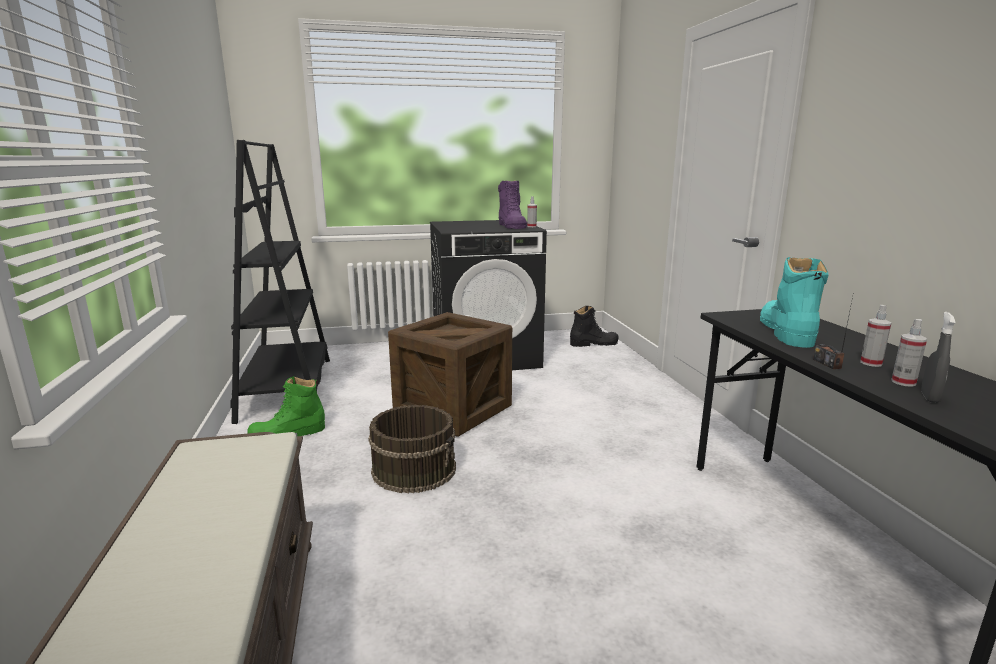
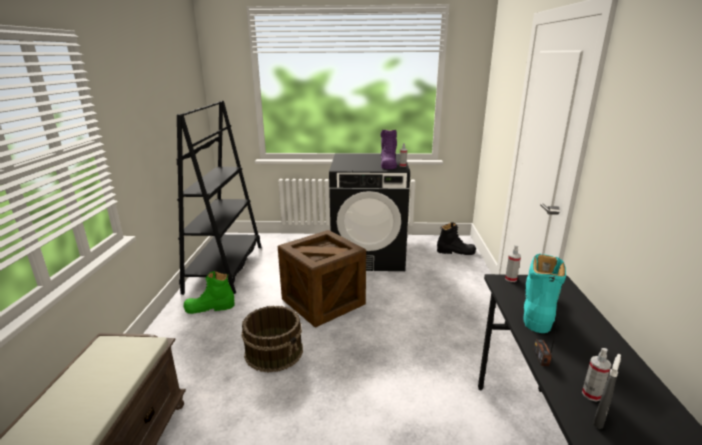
camera: 15 degrees right, 5 degrees up
(871, 363) = (582, 363): spray bottle -> spray bottle (511, 279)

